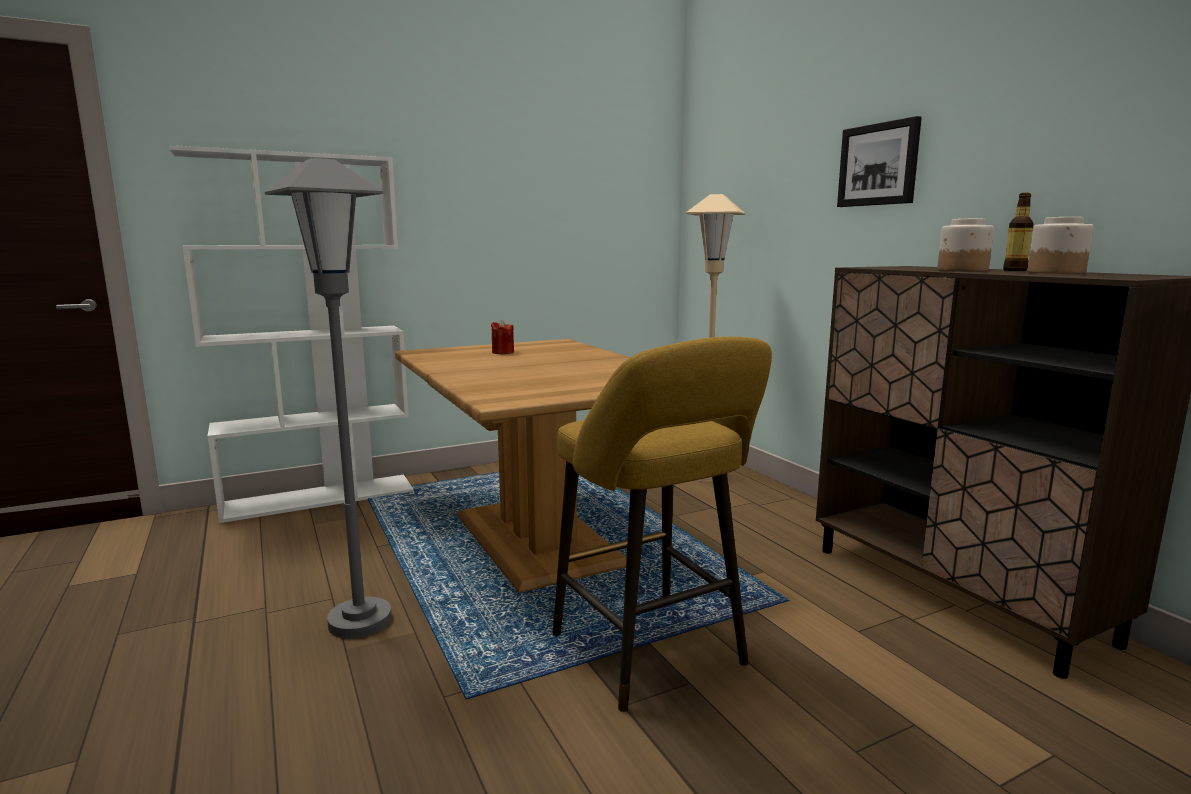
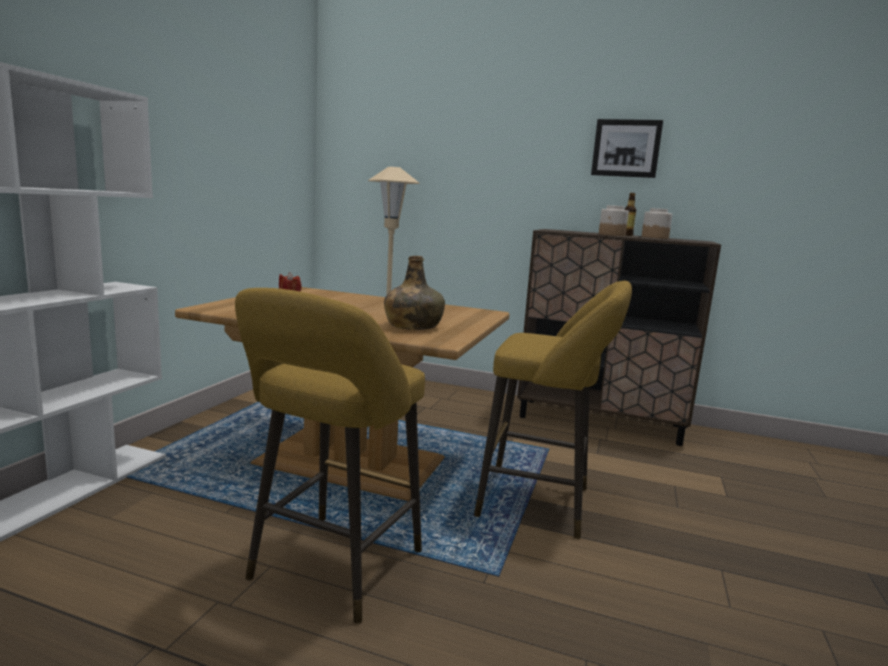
camera: 45 degrees left, 0 degrees up
(360, 621) = (331, 569): grey floor lamp -> yellow stool
(529, 384) = (413, 326): none -> green bottle
(878, 165) = (517, 161): picture -> picture (626, 148)

